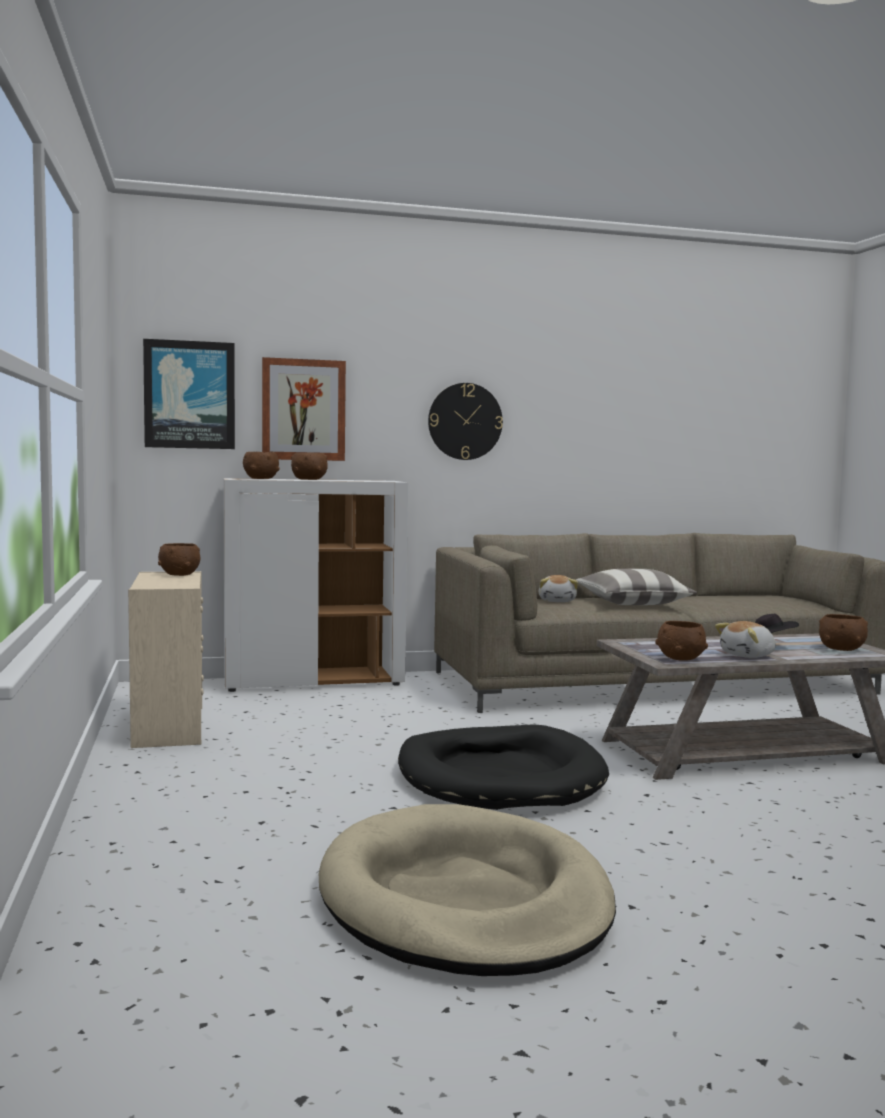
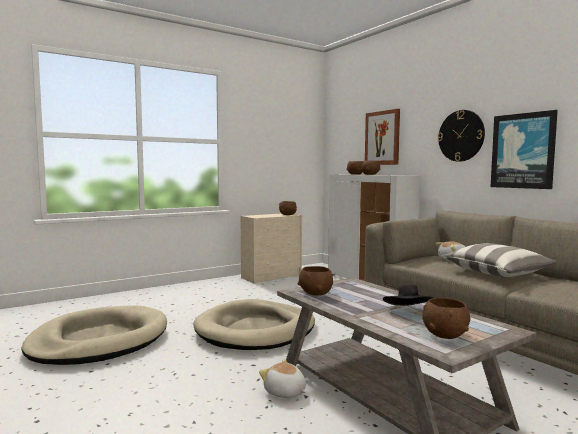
camera: 70 degrees right, 0 degrees up
(189, 395) = (344, 136): picture -> picture (523, 151)
(499, 776) = (256, 330): black dog bed -> beige dog bed
(748, 655) = (354, 307): plush toy -> plush toy (285, 392)

